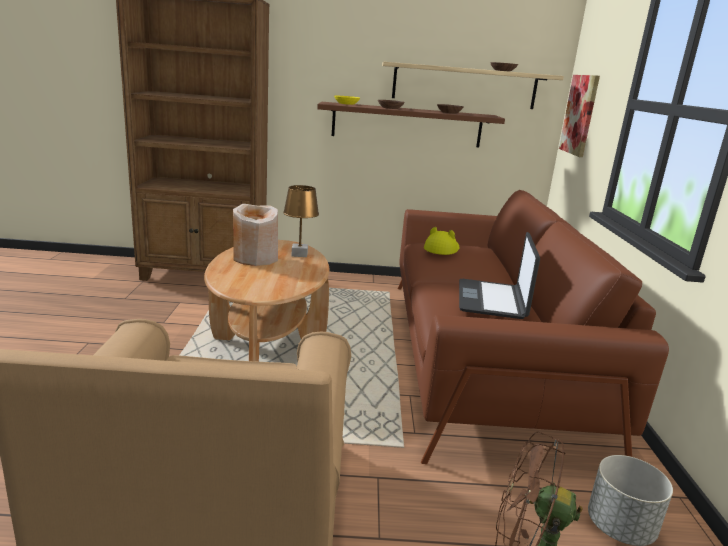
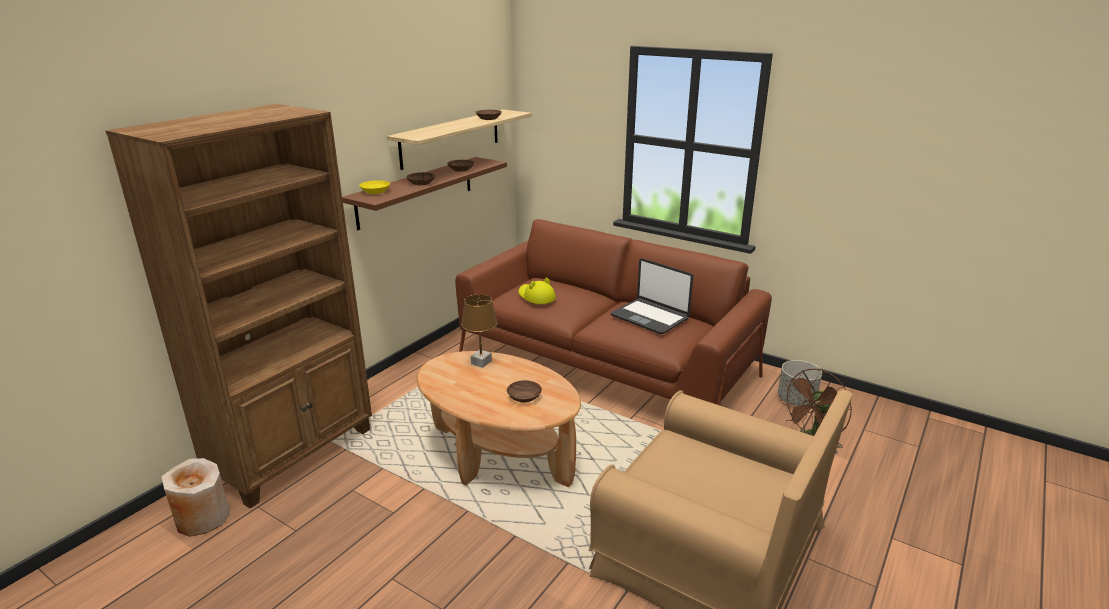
camera: 55 degrees left, 5 degrees up
(255, 258) = (470, 387): beige vase -> beige vase (202, 518)
(260, 278) = (525, 397): none -> brown bowl
(579, 115) = (548, 142): picture -> none

